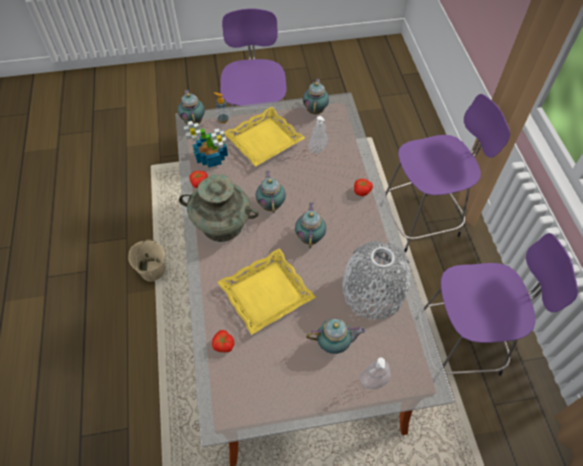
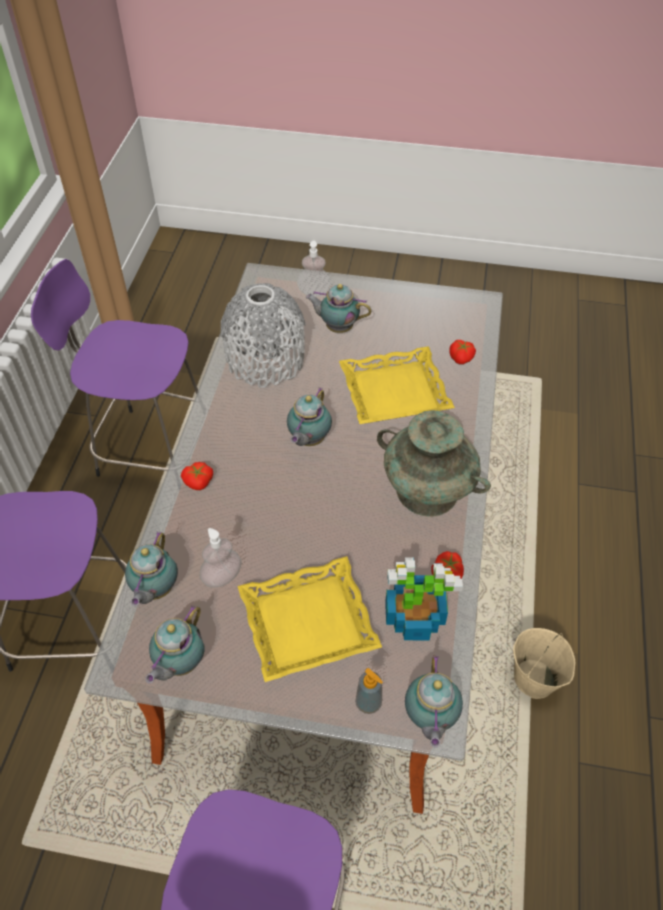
camera: 160 degrees left, 5 degrees down
(271, 204) = (343, 501): teapot -> teapot (155, 590)

